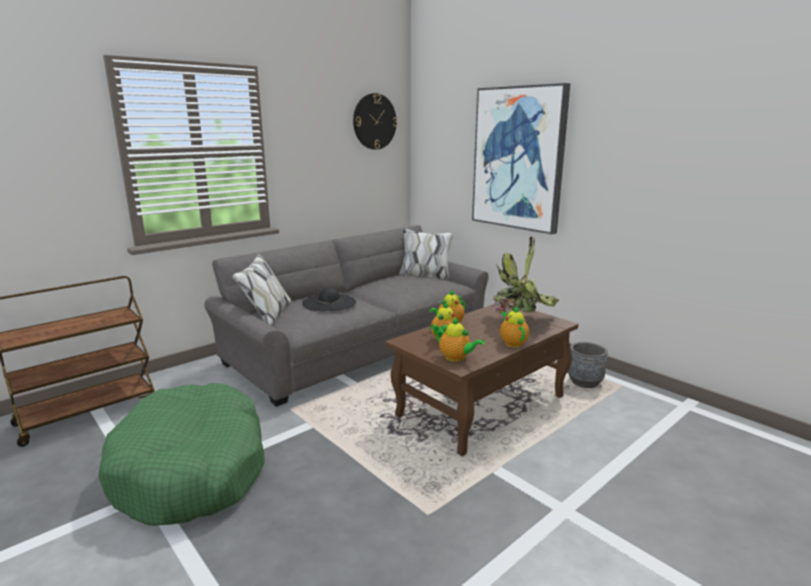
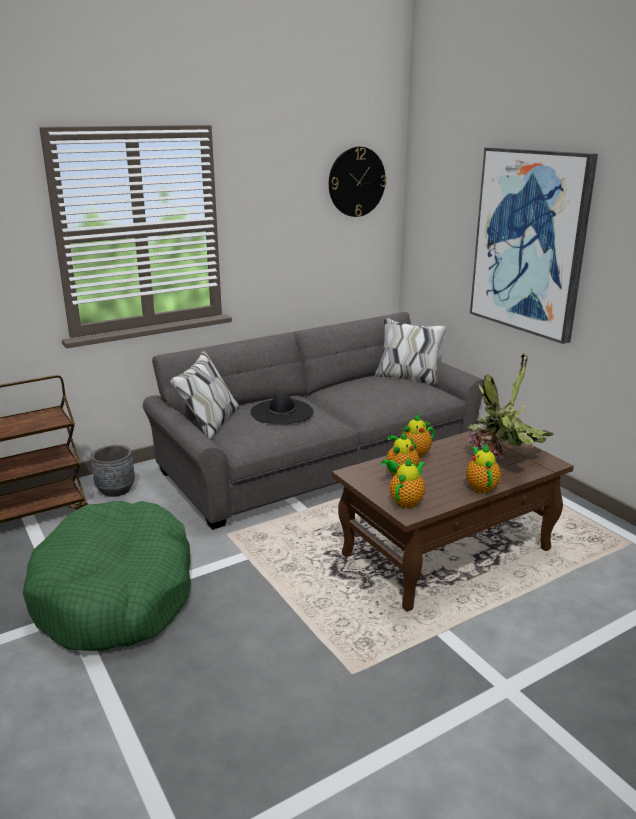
camera: 10 degrees right, 5 degrees up
(456, 358) = (407, 501): teapot -> teapot turned 105 degrees counterclockwise
(584, 382) = (584, 533): grey planter -> grey planter (116, 490)

